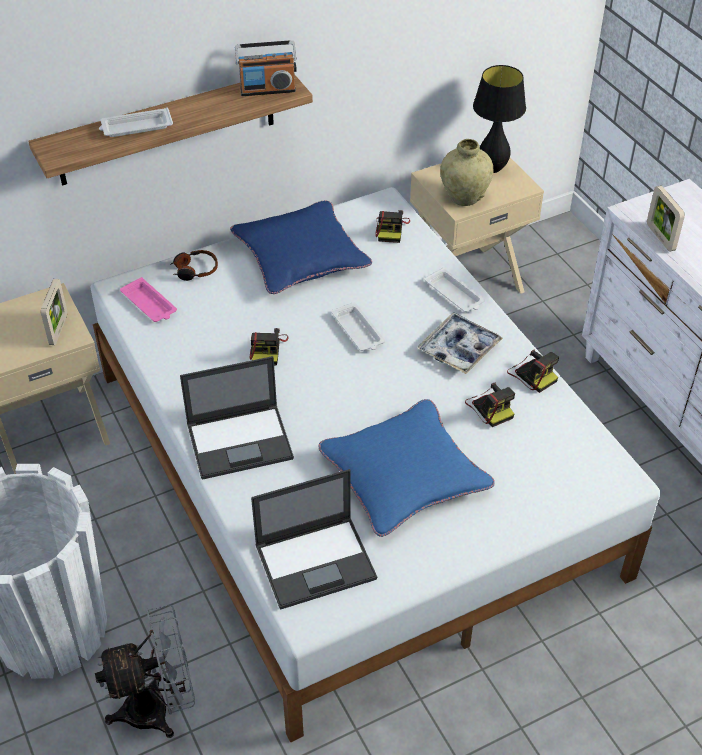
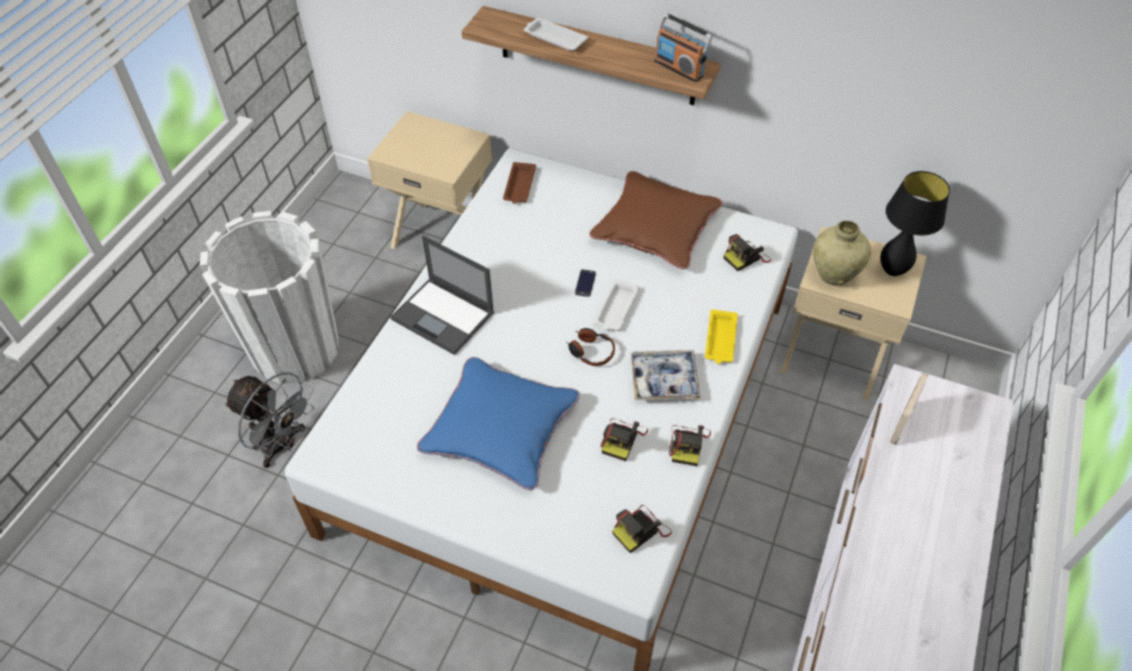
camera: 50 degrees right, 5 degrees up
(58, 329) = (446, 161): picture frame -> none
(149, 304) = (519, 186): pink tray -> brown tray
(195, 270) = (576, 185): headphones -> headphones (590, 351)
(267, 349) = (543, 272): camera -> camera (641, 530)
(300, 256) = (655, 227): blue pillow -> brown pillow
(310, 332) = (585, 283): none -> phone
(317, 561) = (374, 430): laptop -> none
(455, 295) = (720, 340): white tray -> yellow tray

